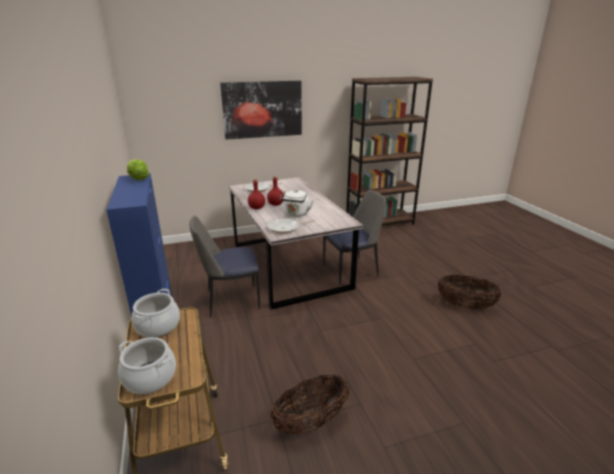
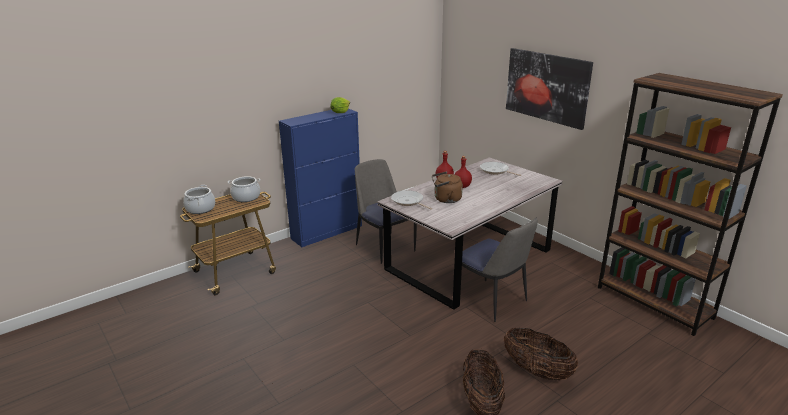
camera: 70 degrees right, 0 degrees up
(295, 214) = (446, 199): white kettle -> brown kettle
(311, 422) = (259, 319): basket -> basket (537, 371)

